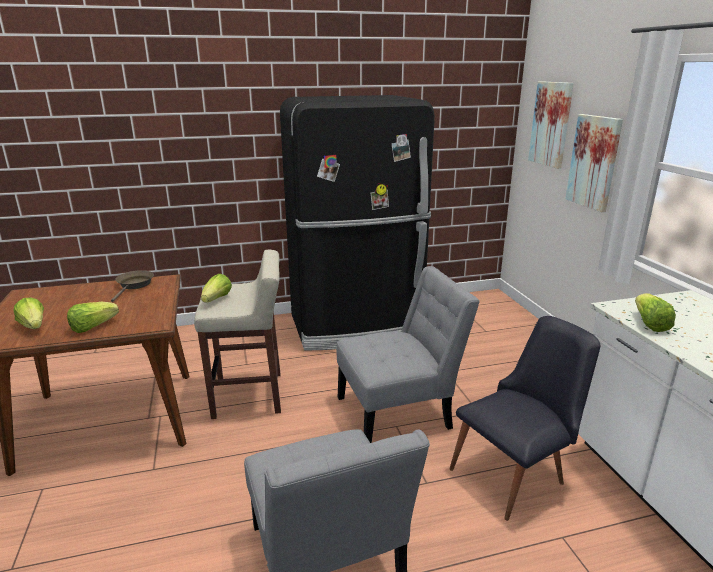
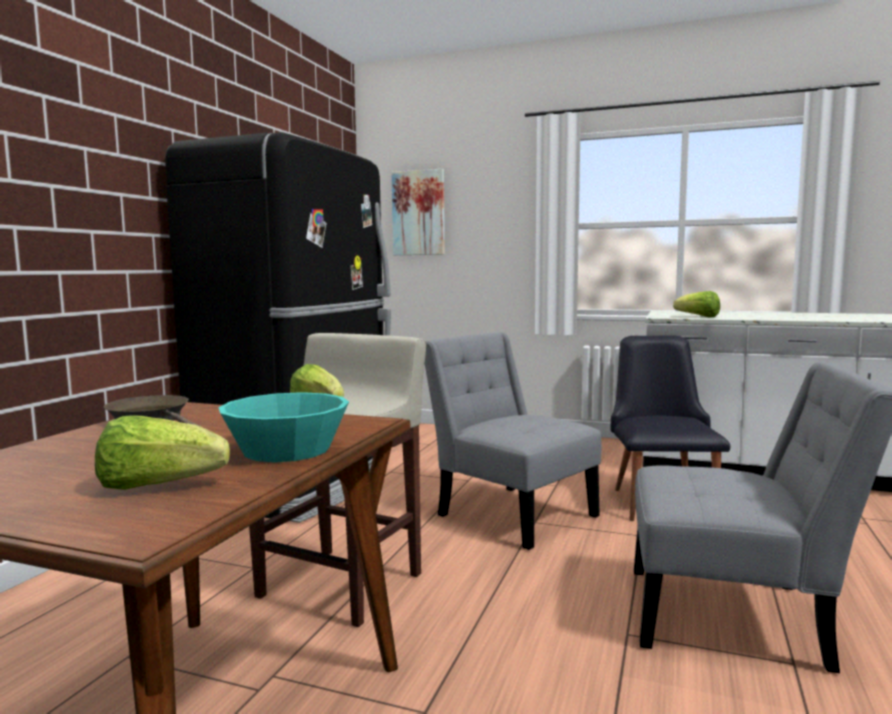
camera: 55 degrees left, 15 degrees down
(93, 327) = (286, 450): lettuce -> turquoise bowl
(399, 411) = (511, 513): grey chair -> grey chair turned 60 degrees counterclockwise
(594, 162) = (490, 239): picture -> none

